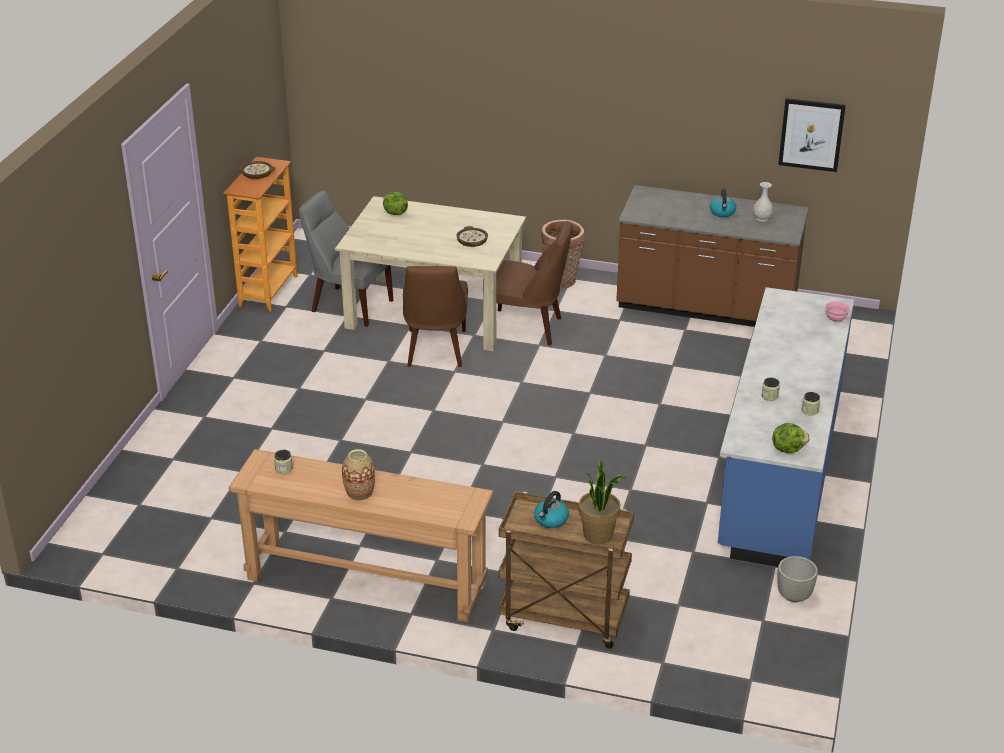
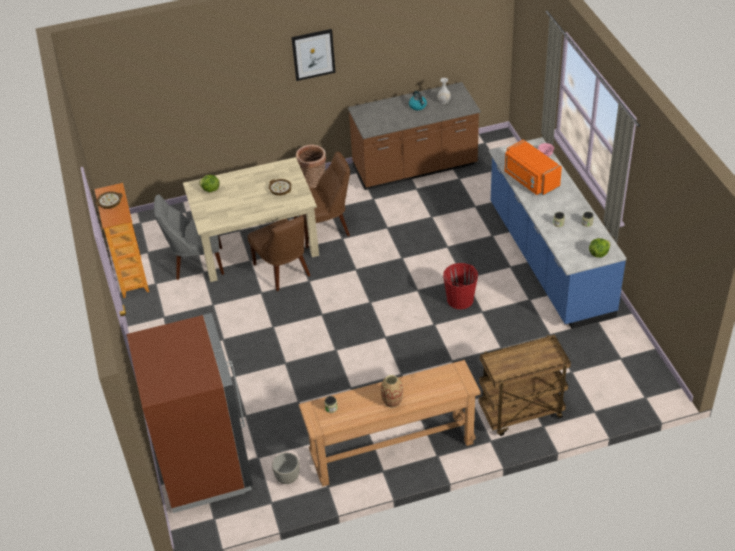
camera: 30 degrees left, 10 degrees up
(149, 498) = (204, 465): none -> brown fridge
(551, 520) = (512, 362): kettle -> none
(599, 535) = (546, 358): potted plant -> none
(616, 465) = (460, 300): none -> red bucket
(784, 337) = (530, 180): none -> orange microwave
(794, 596) = (623, 335): grey planter -> grey planter (287, 478)
(811, 134) = (456, 36): picture -> picture (313, 54)

